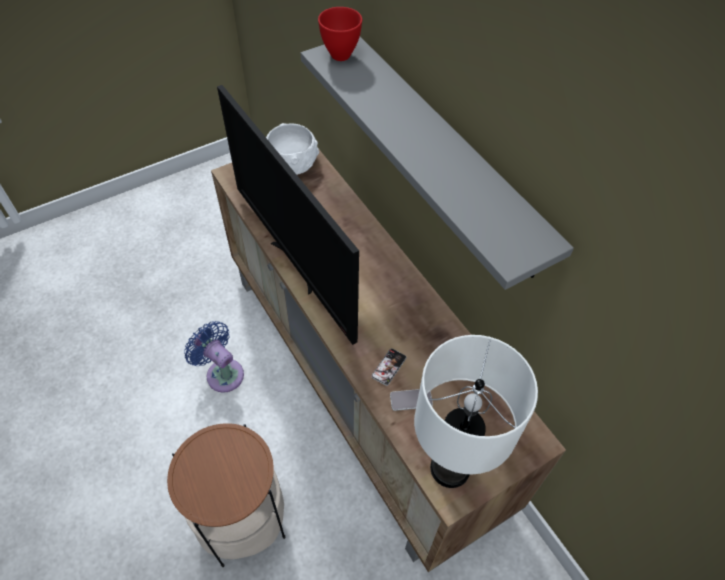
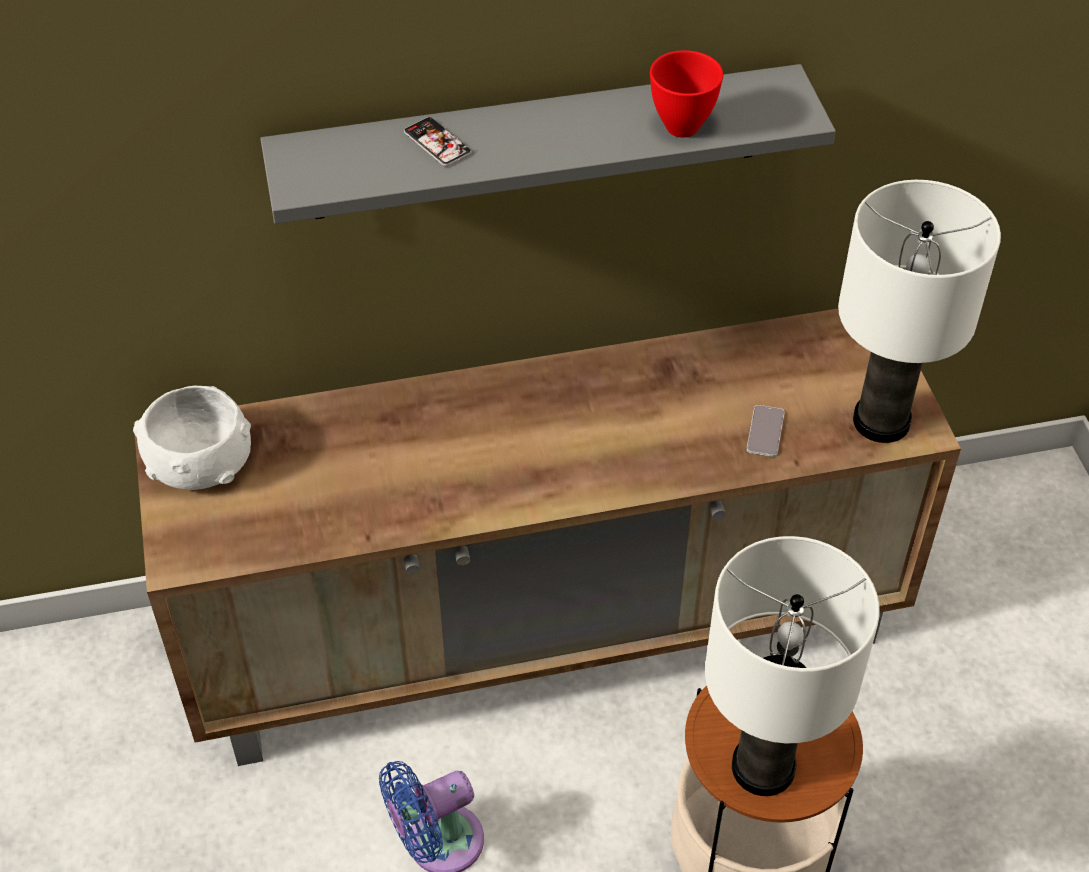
camera: 70 degrees left, 5 degrees down
(199, 471) = (764, 768): none -> white table lamp
(297, 265) = (455, 507): television -> none
(340, 54) = (309, 167): red bowl -> red bowl (680, 127)
(389, 367) = (702, 441): phone -> phone (437, 143)

